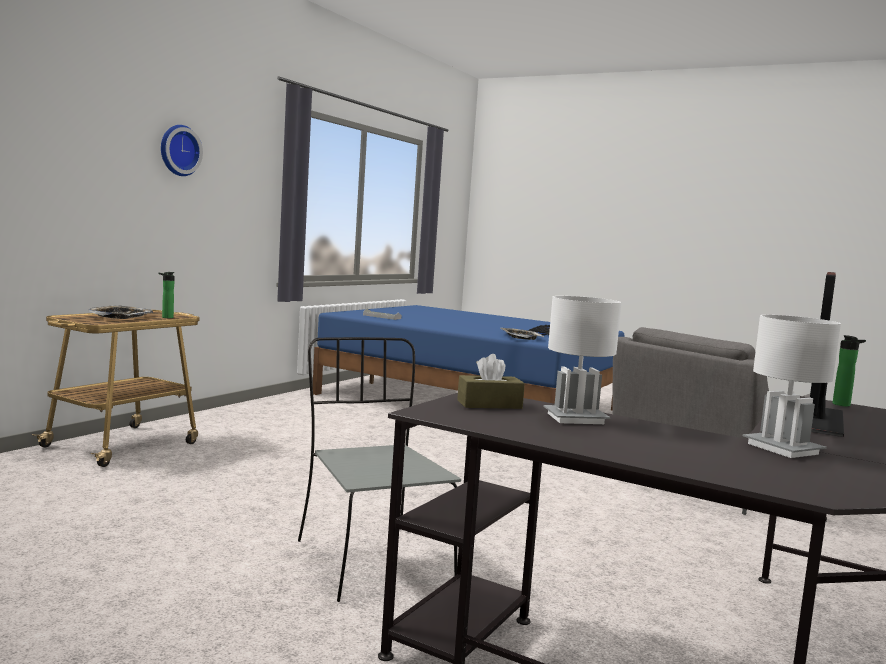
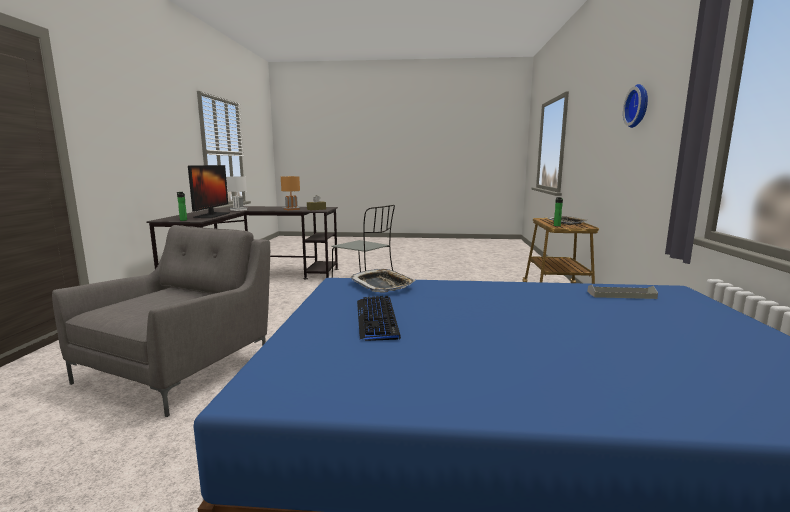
camera: 155 degrees right, 5 degrees up
(575, 418) = (291, 209): white table lamp -> brown table lamp

